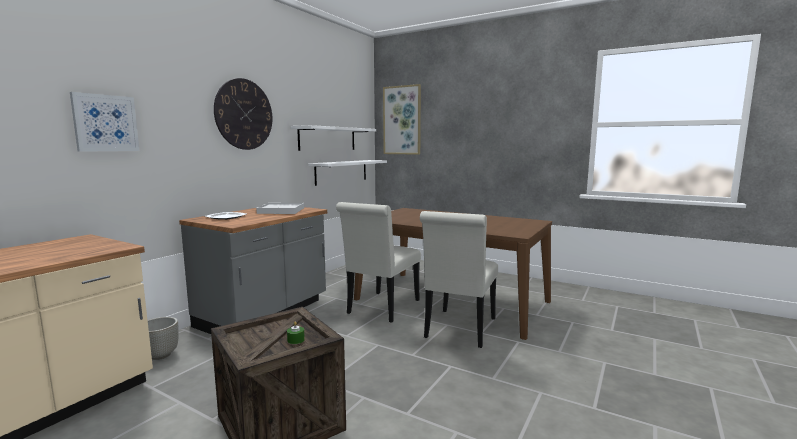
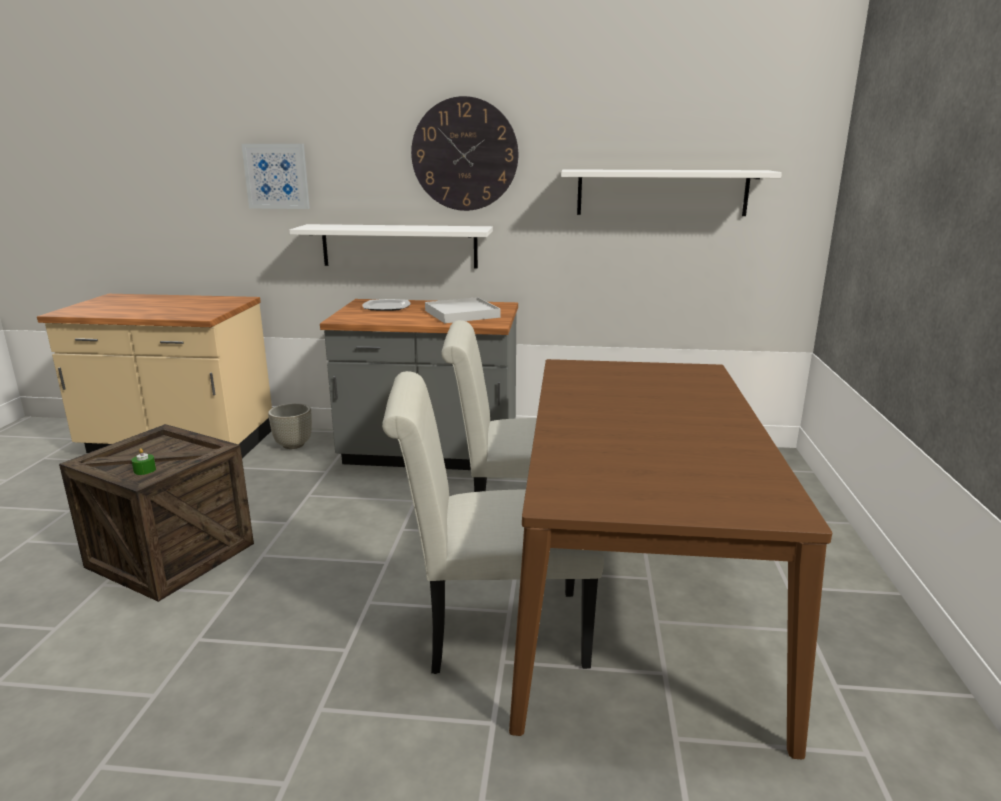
camera: 65 degrees right, 10 degrees up
(341, 172) = (697, 261): white shelf -> white shelf (399, 246)
(402, 120) = (873, 149): picture -> none

